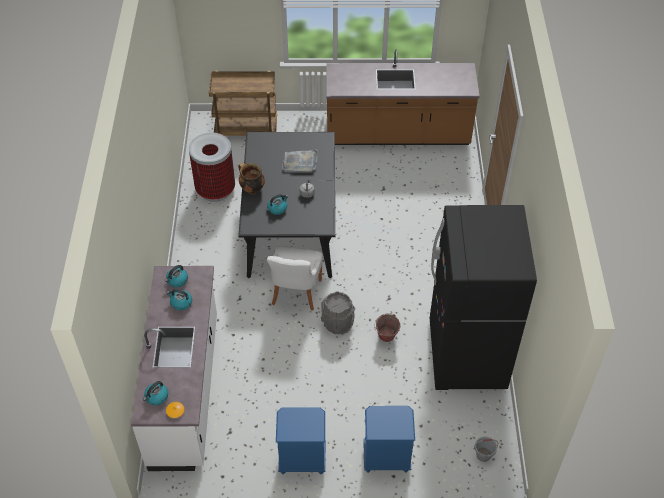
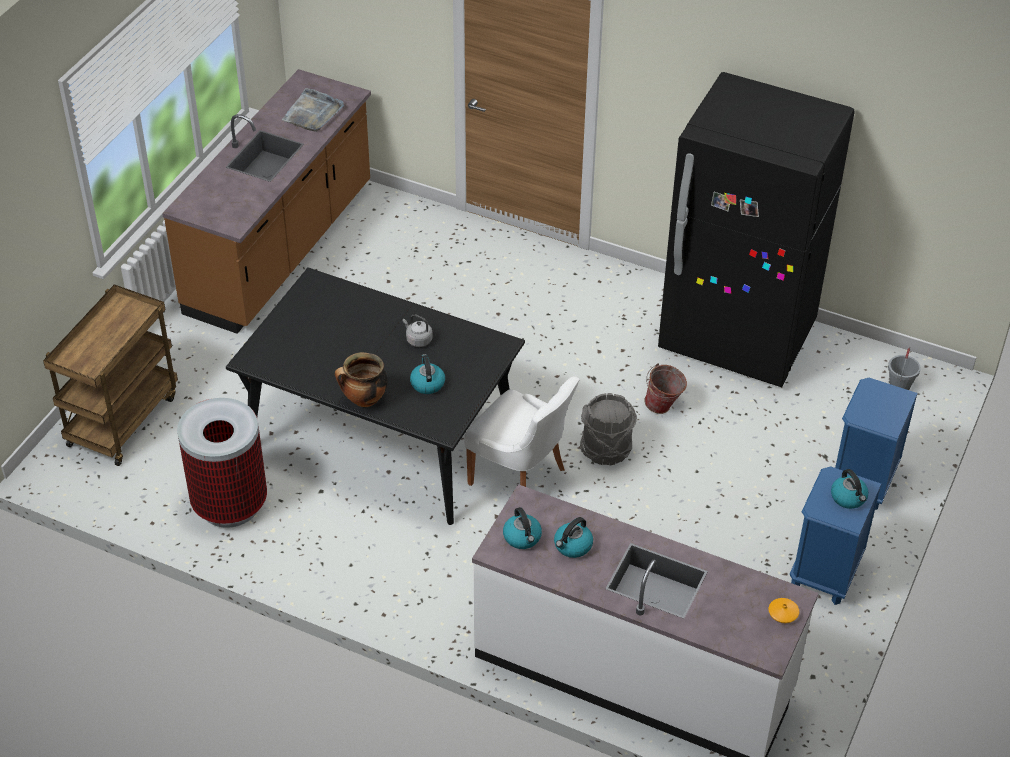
camera: 65 degrees left, 5 degrees down
(156, 397) = (745, 629): kettle -> kettle (849, 498)
(300, 162) = (346, 326): grey tray -> grey tray (313, 113)

